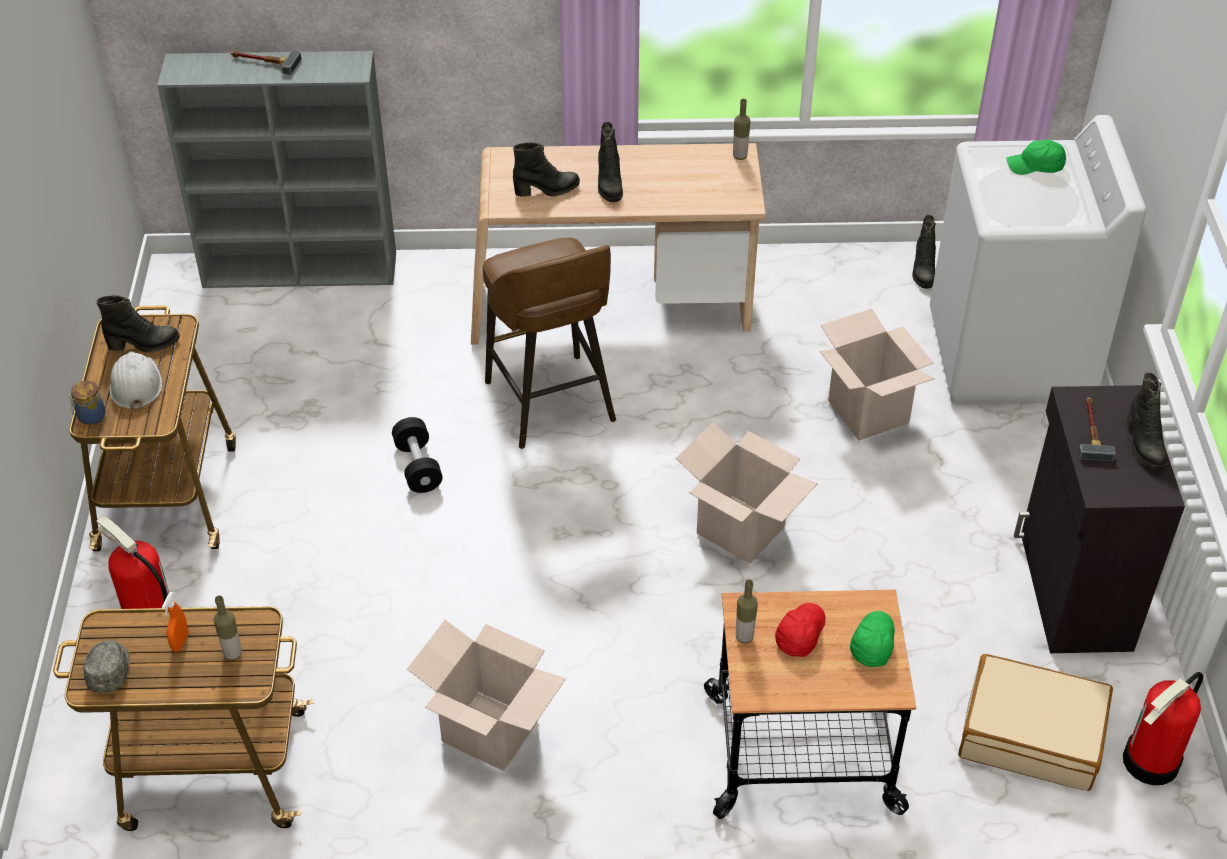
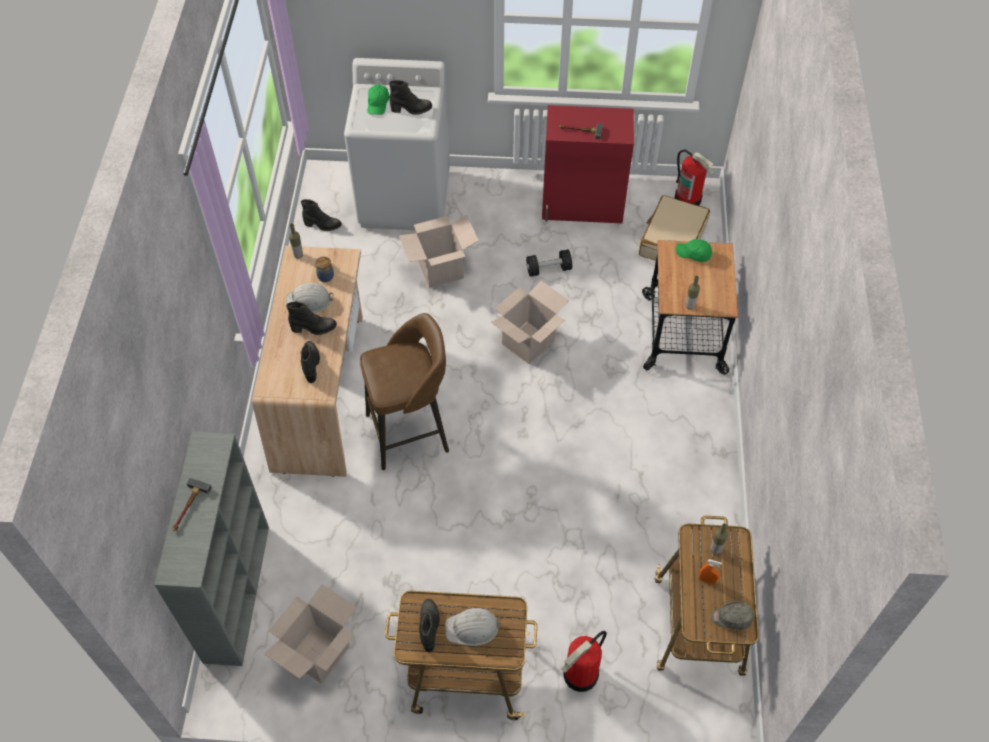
camera: 85 degrees left, 10 degrees up
(90, 417) = (504, 655): jar -> jar (326, 277)
(418, 466) = (457, 512): black dumbbell -> black dumbbell (548, 269)
(490, 731) = (670, 476): cardboard box -> cardboard box (318, 653)
(657, 176) = (309, 301): none -> white hard hat
(800, 634) = (687, 282): red cap -> none
(1073, 592) = (583, 206): black cabinet -> red cabinet
(1143, 445) = (591, 114): black boot -> black boot (411, 109)

